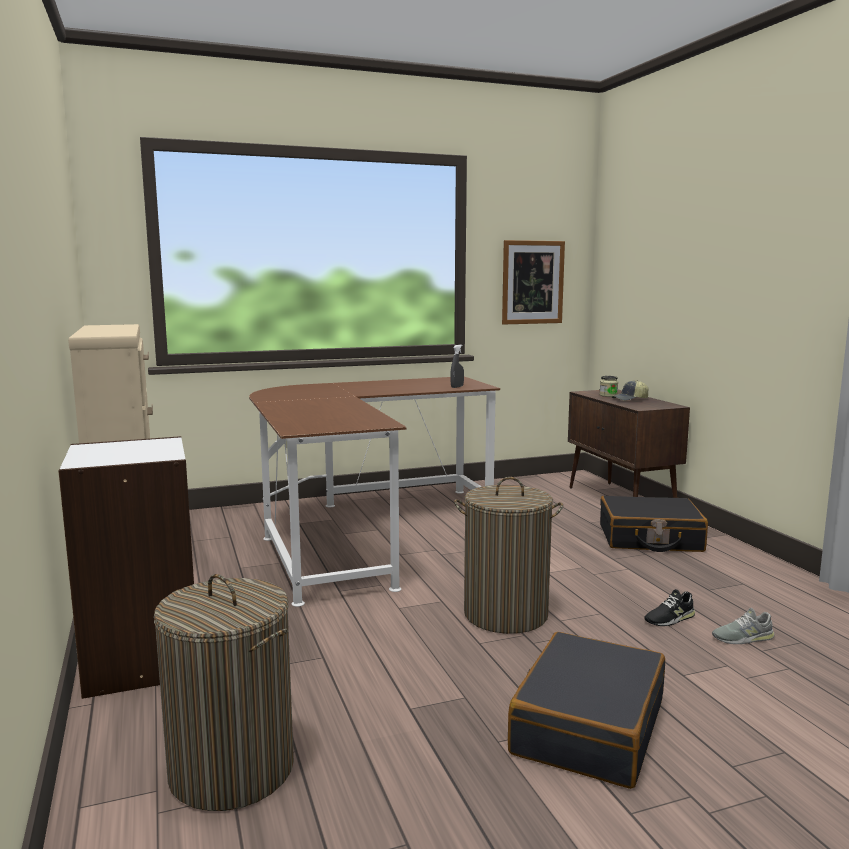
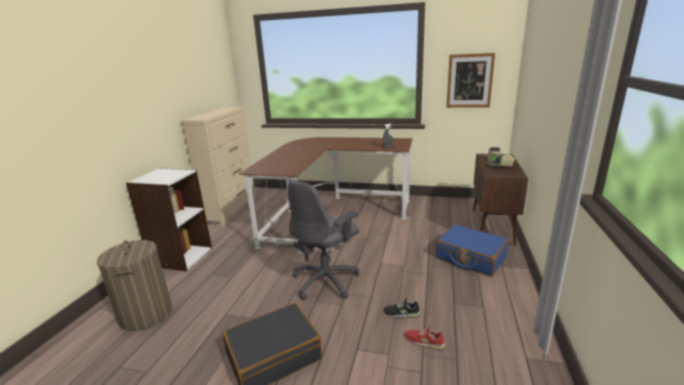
camera: 35 degrees right, 10 degrees up
(505, 614) = (326, 281): laundry basket -> grey office chair
(650, 539) = (470, 258): black suitcase -> blue suitcase
(743, 638) = (424, 341): grey shoe -> red shoe

